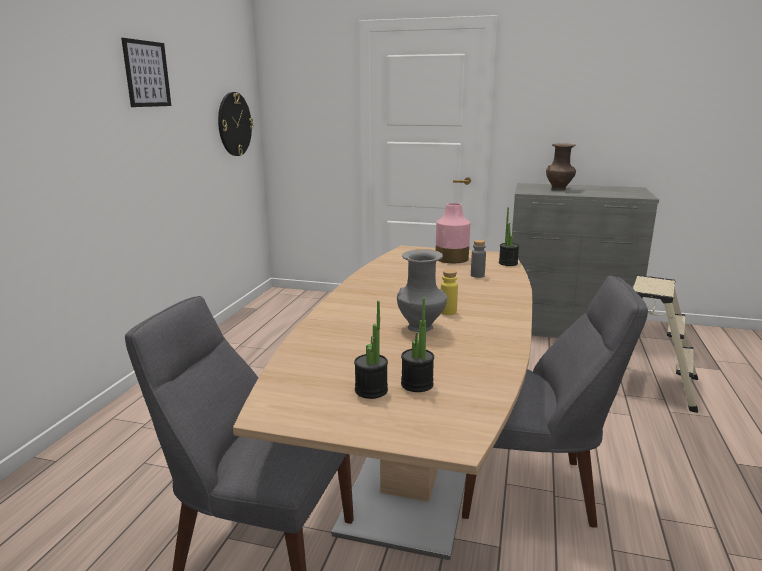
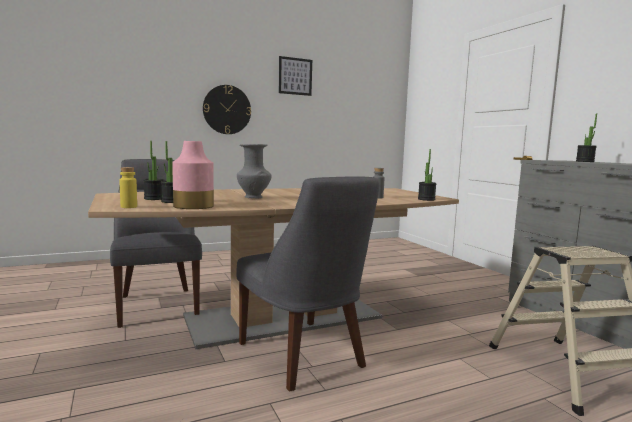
camera: 50 degrees right, 10 degrees down
(234, 124) = (373, 114): wall clock -> wall clock (227, 109)
(448, 312) = (290, 198): yellow bottle -> yellow bottle (129, 207)
(451, 258) = (398, 193): pink vase -> pink vase (194, 206)
(559, 189) = (585, 161): brown vase -> potted plant

